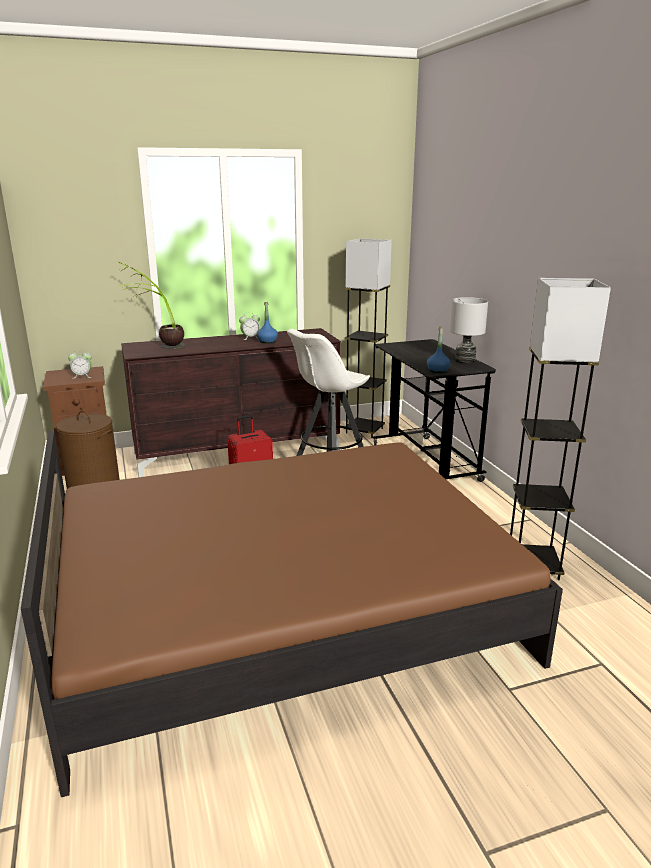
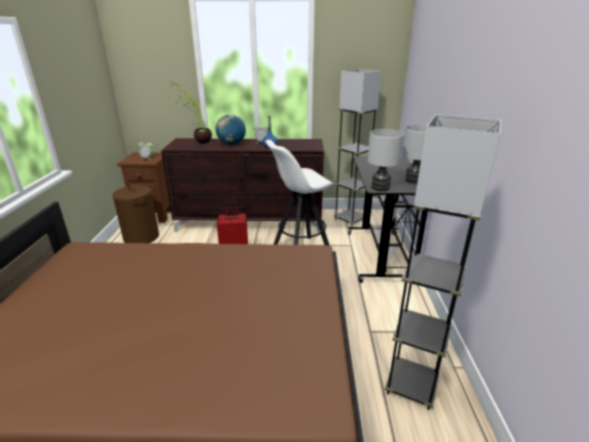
camera: 20 degrees right, 5 degrees up
(214, 344) = (231, 144): none -> globe
(437, 370) = (380, 187): blue bottle -> grey table lamp

